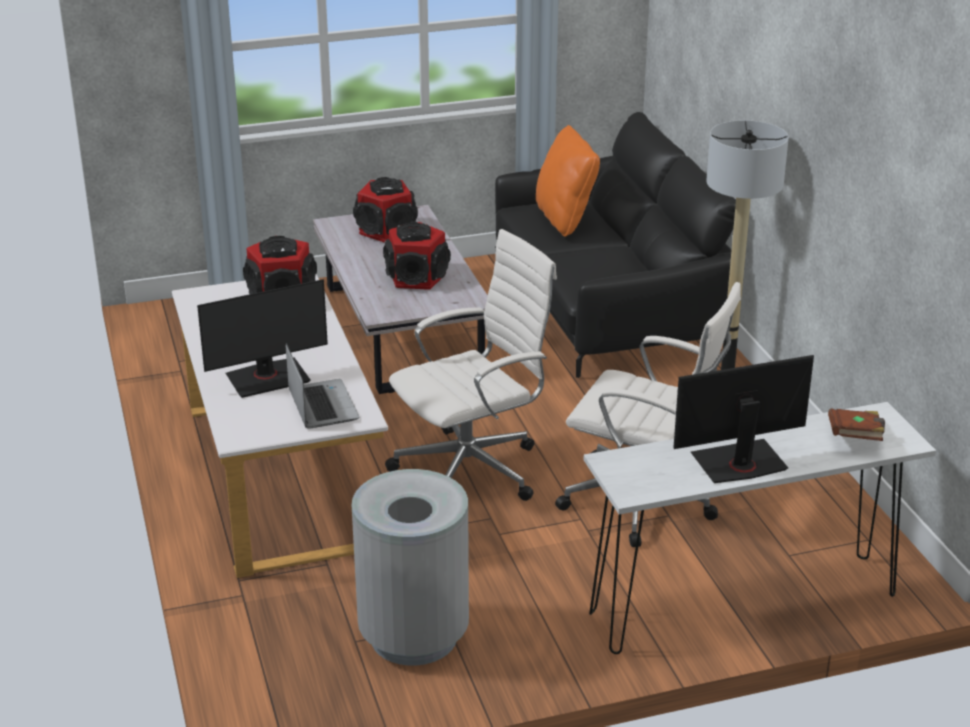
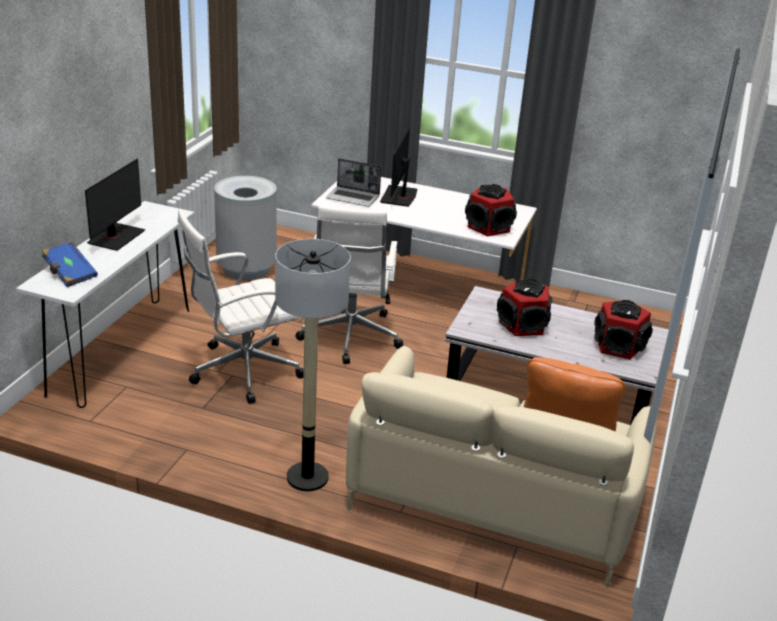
camera: 125 degrees right, 0 degrees up
(606, 307) = (494, 496): black sofa -> beige sofa
(855, 437) = (69, 274): brown book -> blue book

